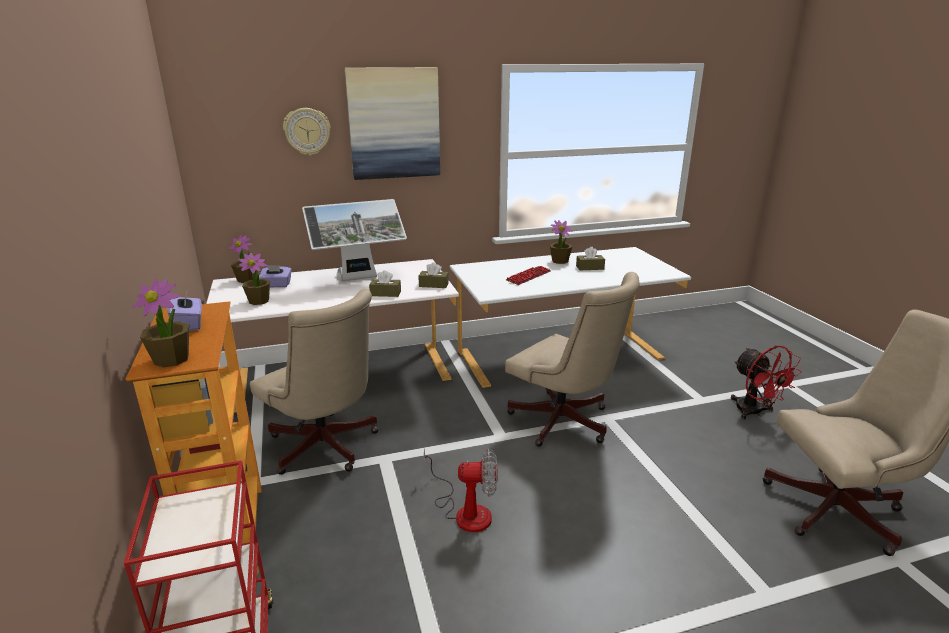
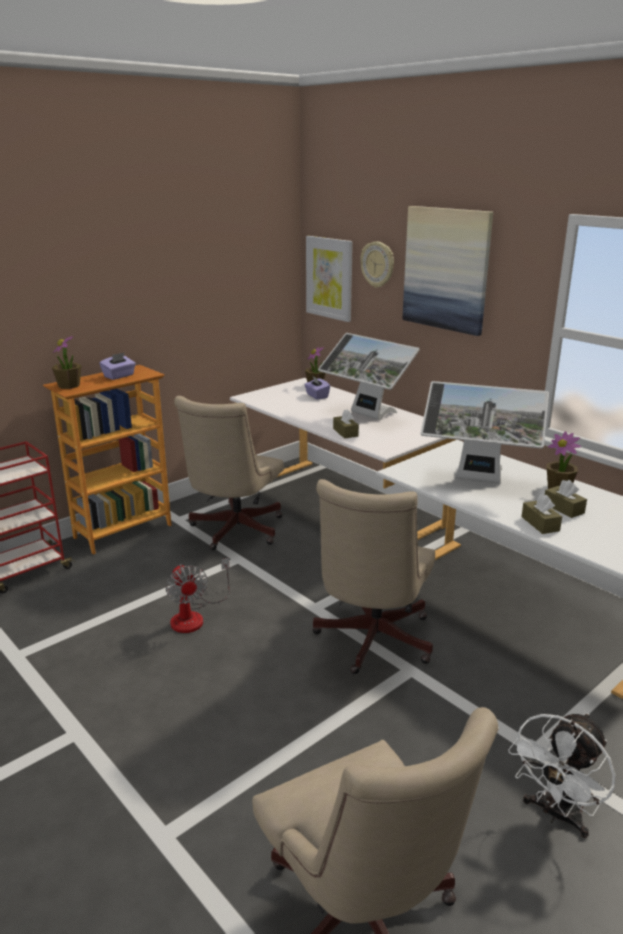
camera: 65 degrees right, 0 degrees up
(234, 157) = (329, 278): none -> picture
(259, 301) = (280, 400): potted plant -> none
(433, 285) = (391, 444): brown tissue box -> brown tissue box (540, 524)
(528, 276) = (478, 480): keyboard -> monitor
(754, 412) = (556, 814): red fan -> white fan

